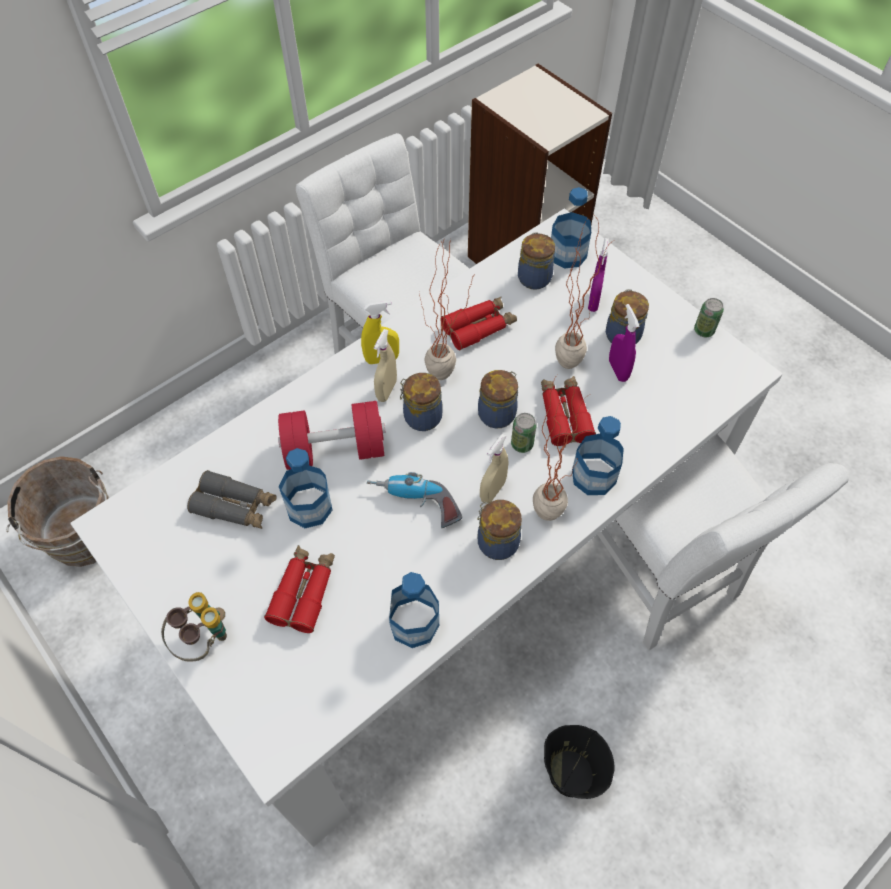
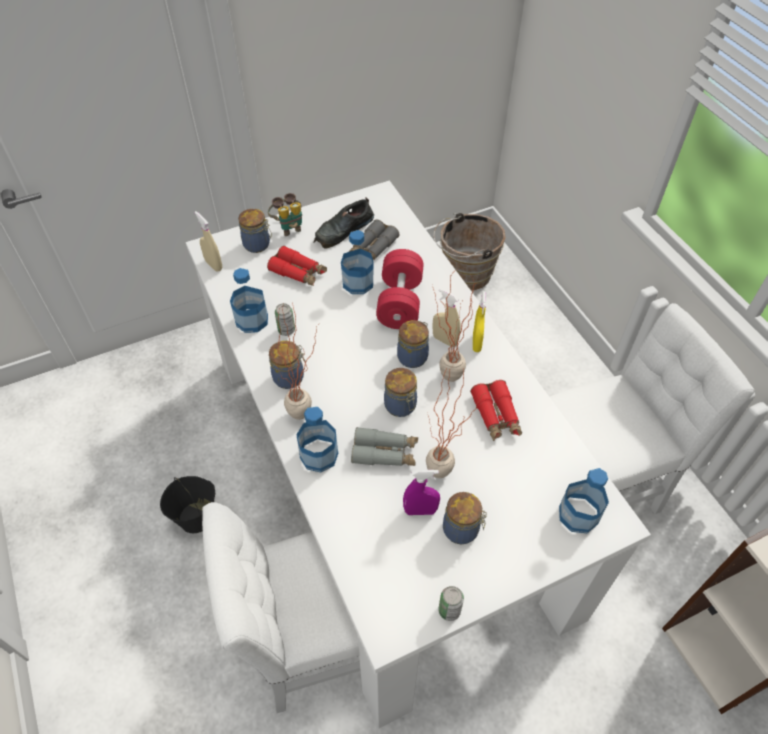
camera: 105 degrees right, 5 degrees down
(201, 556) = (343, 230): none -> black shoe
(414, 504) = (338, 337): power drill -> none
(492, 491) = (331, 385): beige spray bottle -> beige spray bottle (213, 265)
(522, 444) = (366, 415): can -> can (286, 330)
(534, 277) = (551, 475): jar -> jar (258, 245)
(564, 415) = (385, 453): red binoculars -> grey binoculars
(593, 301) = (509, 518): purple spray bottle -> none

